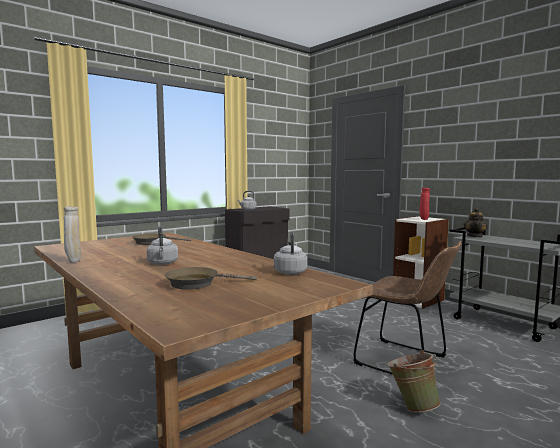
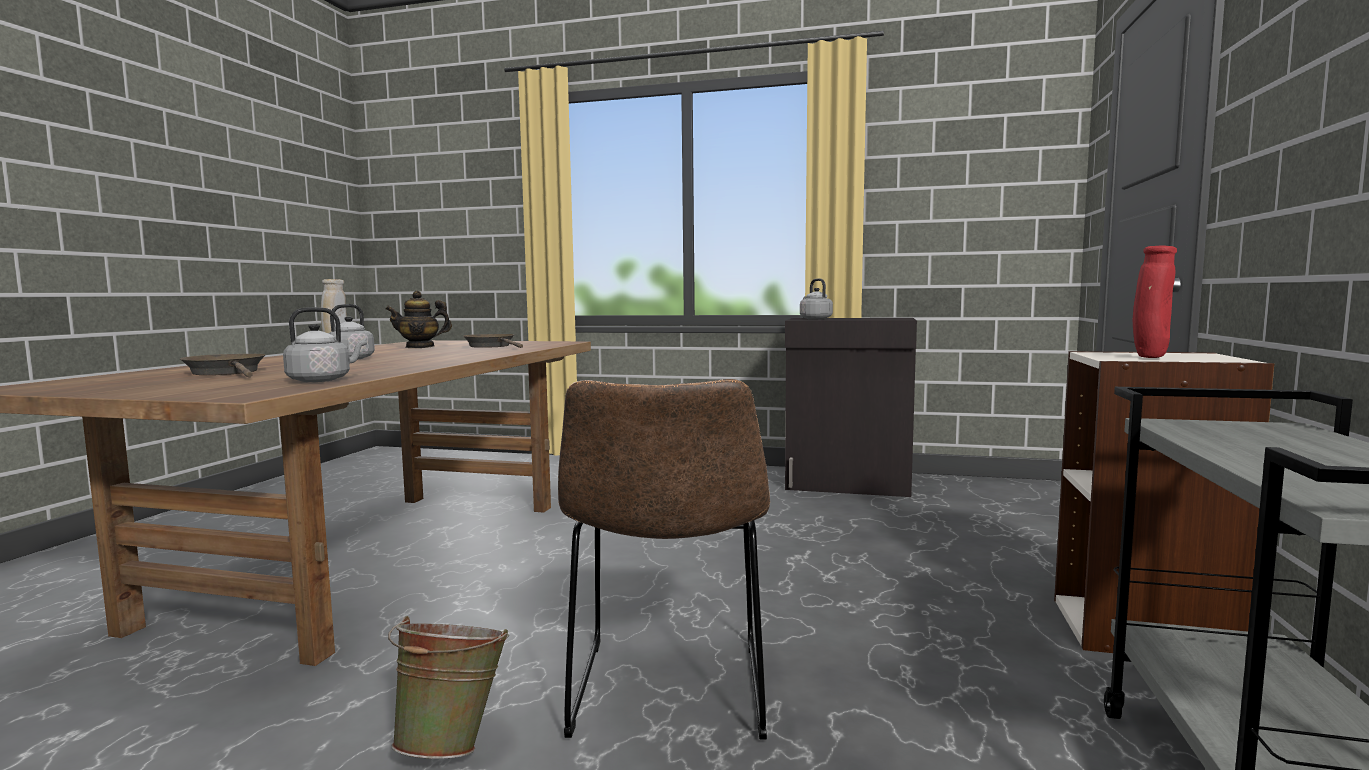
camera: 55 degrees right, 0 degrees up
(475, 236) = (1248, 427): teapot -> teapot (420, 347)

